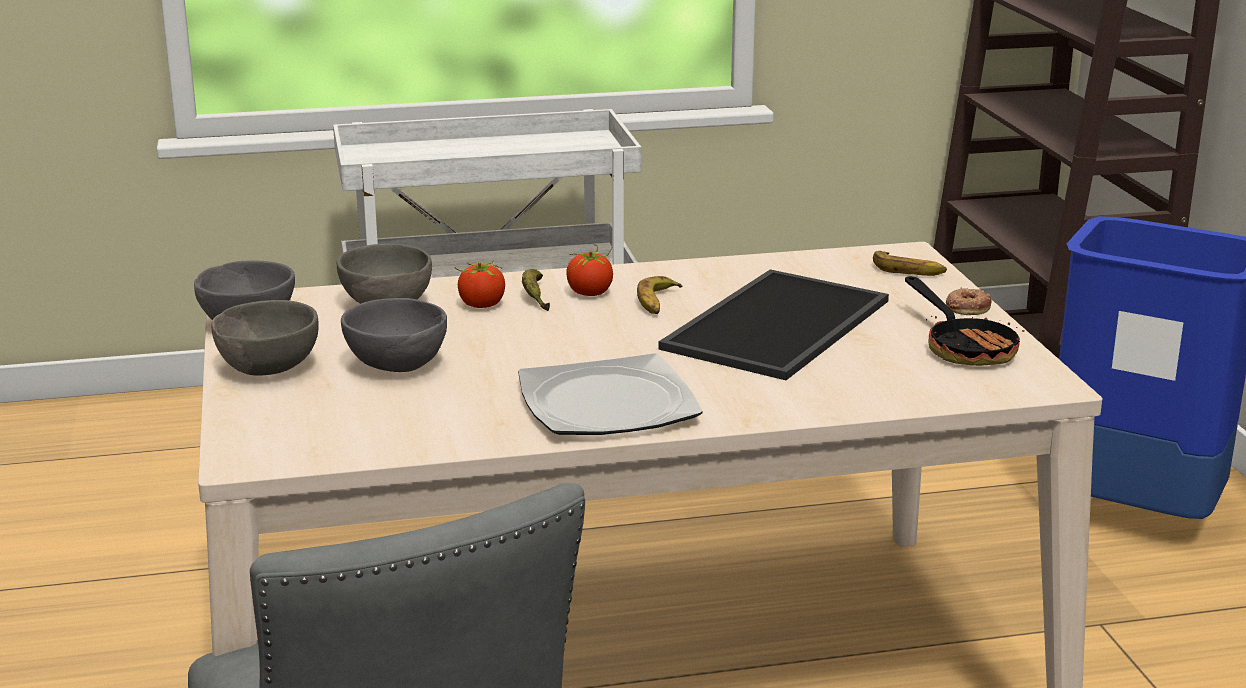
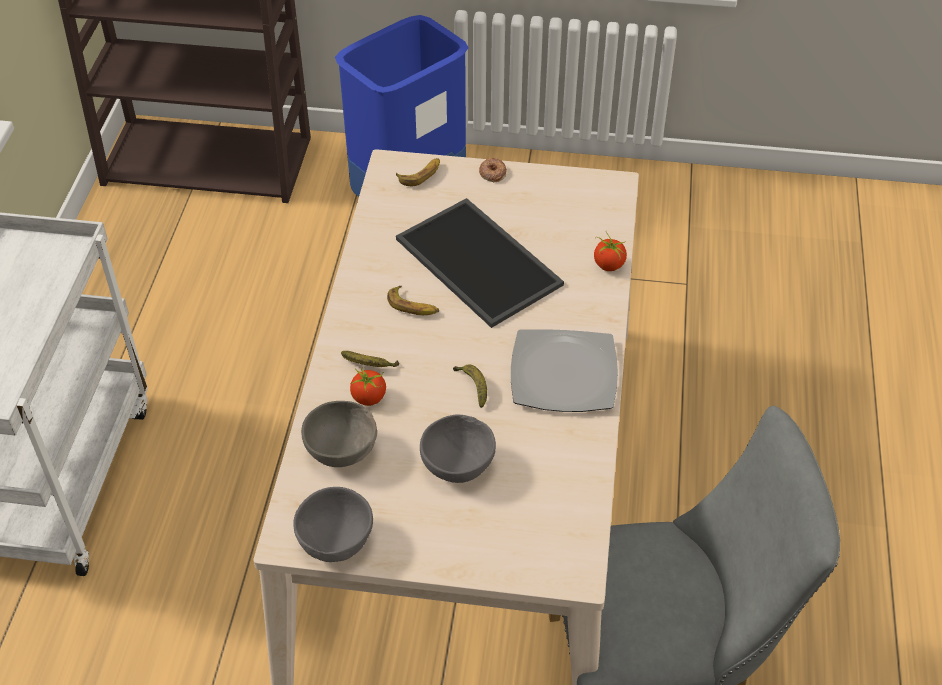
camera: 70 degrees left, 25 degrees up
(267, 368) = (428, 541): grey bowl -> none
(540, 355) = (473, 387): none -> banana
(590, 293) = (377, 335): tomato -> tomato (608, 265)
(964, 347) = (550, 196): frying pan -> none

